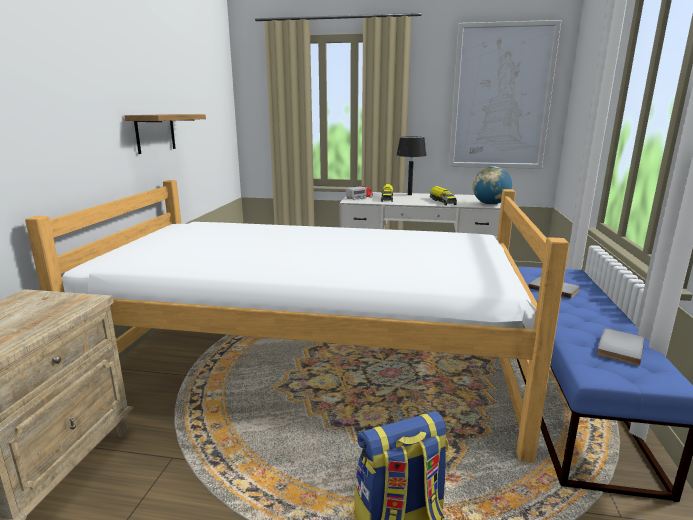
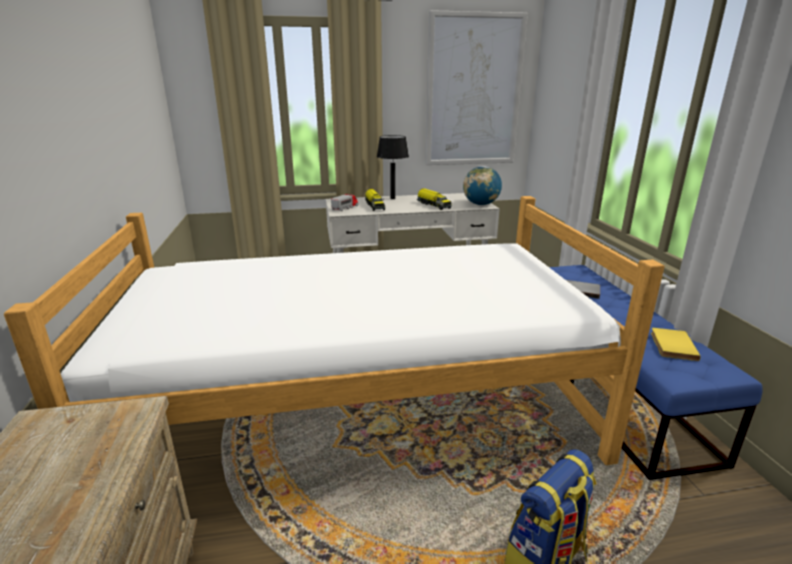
camera: 20 degrees left, 5 degrees up
(155, 133) = (106, 153): shelf -> none
(618, 348) = (671, 345): grey book -> yellow book

